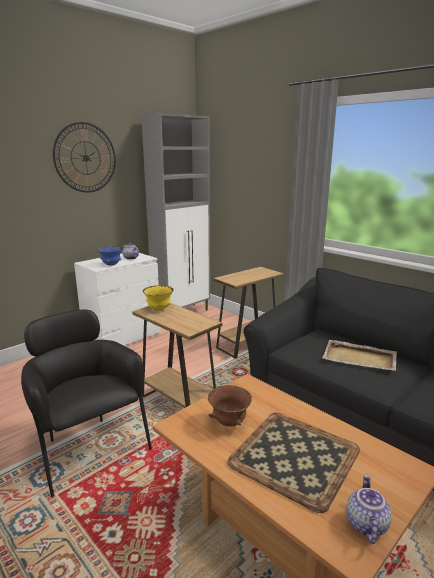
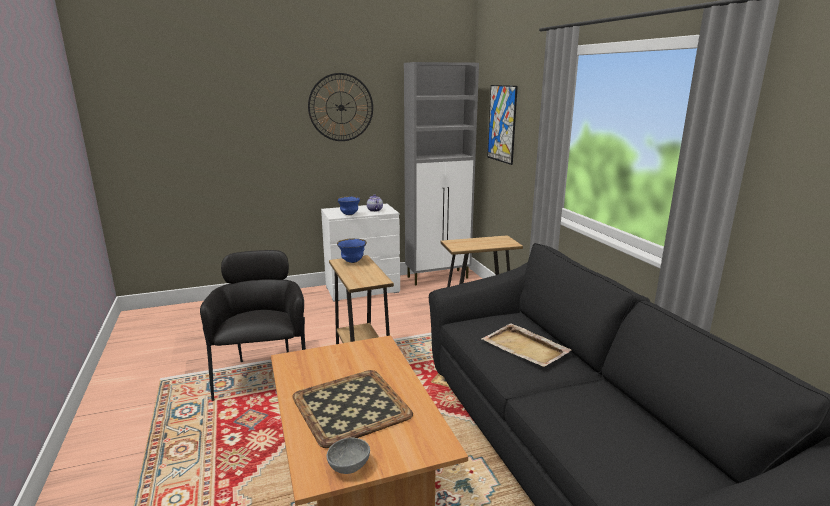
camera: 25 degrees right, 0 degrees up
(159, 309) = (352, 262): yellow bowl -> blue bowl
(229, 423) = (329, 368): brown bowl -> none
(236, 170) = (502, 124): none -> picture
(365, 524) = (348, 466): teapot -> grey bowl

